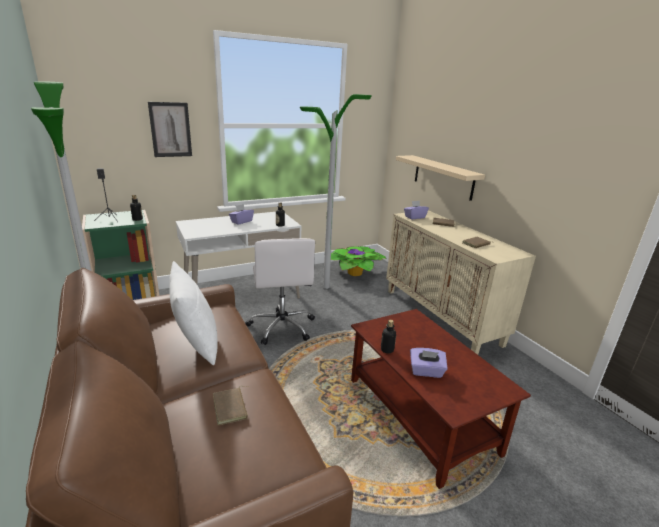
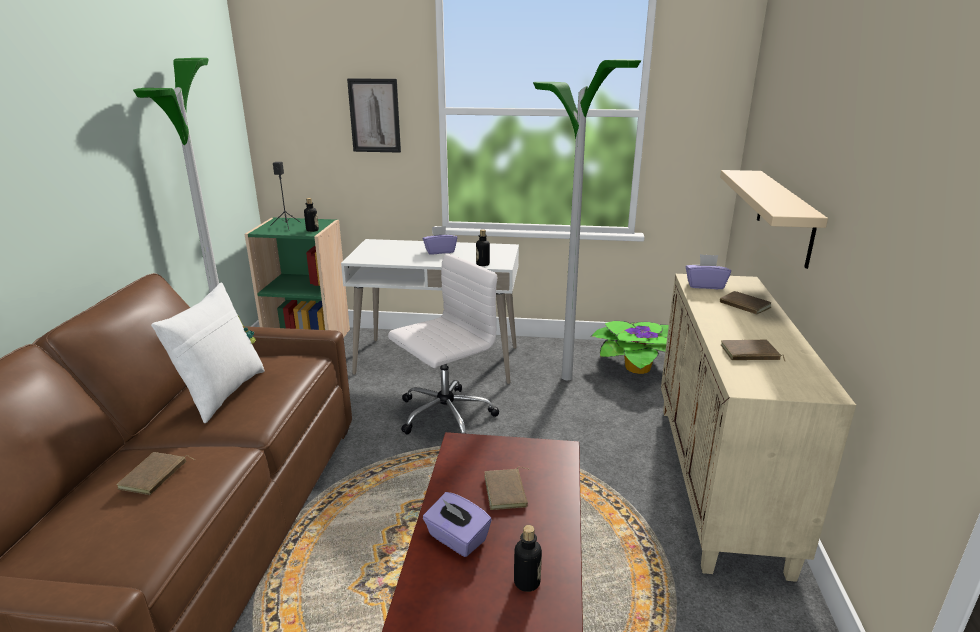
camera: 35 degrees right, 0 degrees up
(282, 326) = (444, 416): white office chair -> white office chair turned 150 degrees counterclockwise
(387, 350) = (444, 485): bottle -> bottle (527, 582)
(418, 342) = (507, 492): none -> brown book

